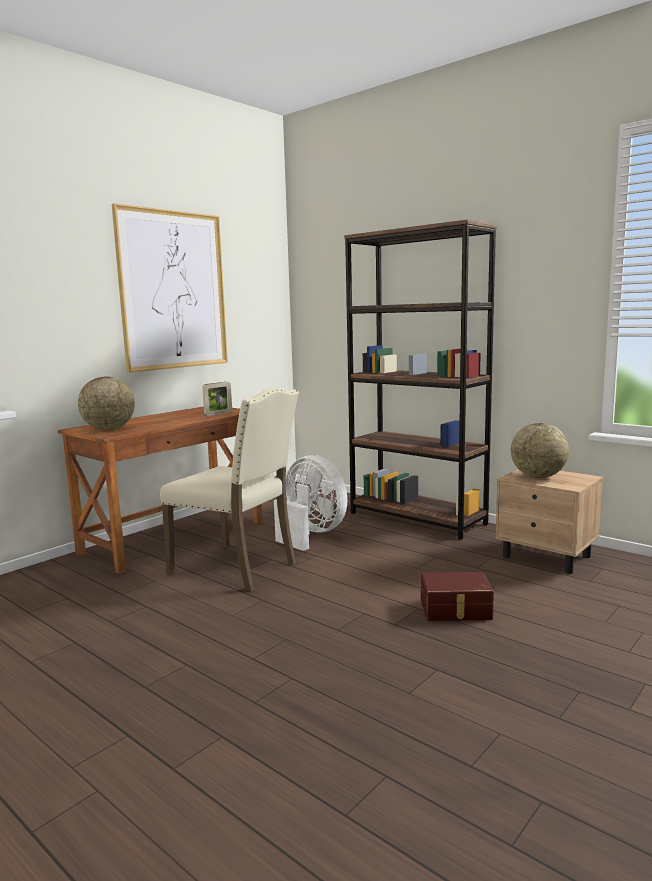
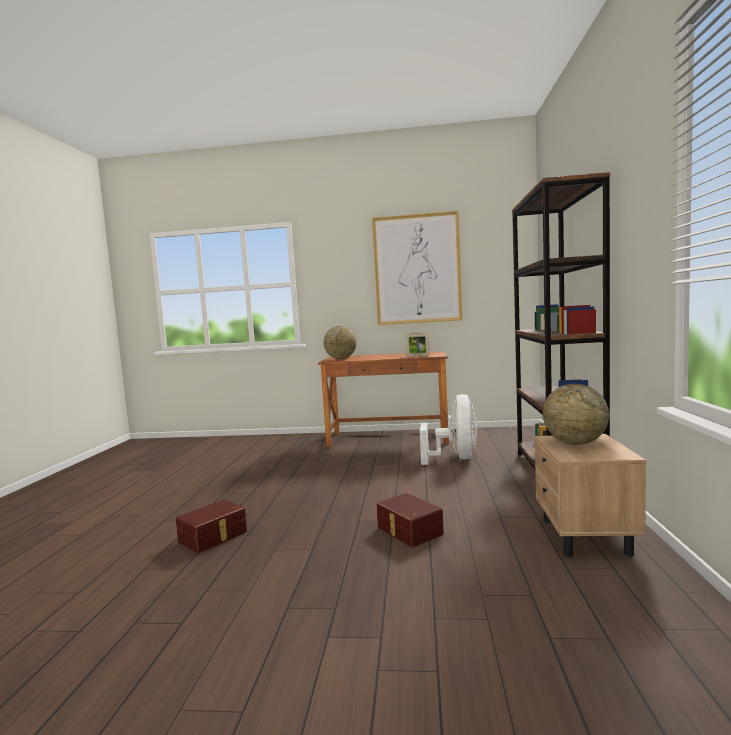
camera: 55 degrees right, 5 degrees down
(237, 568) = (373, 462): beige chair -> none
(311, 729) = (214, 537): none -> brown storage box

